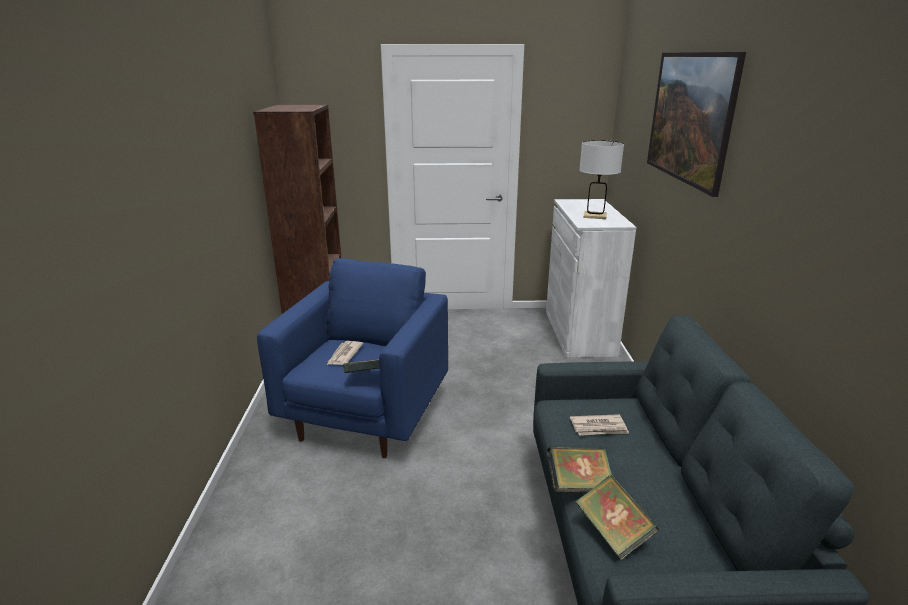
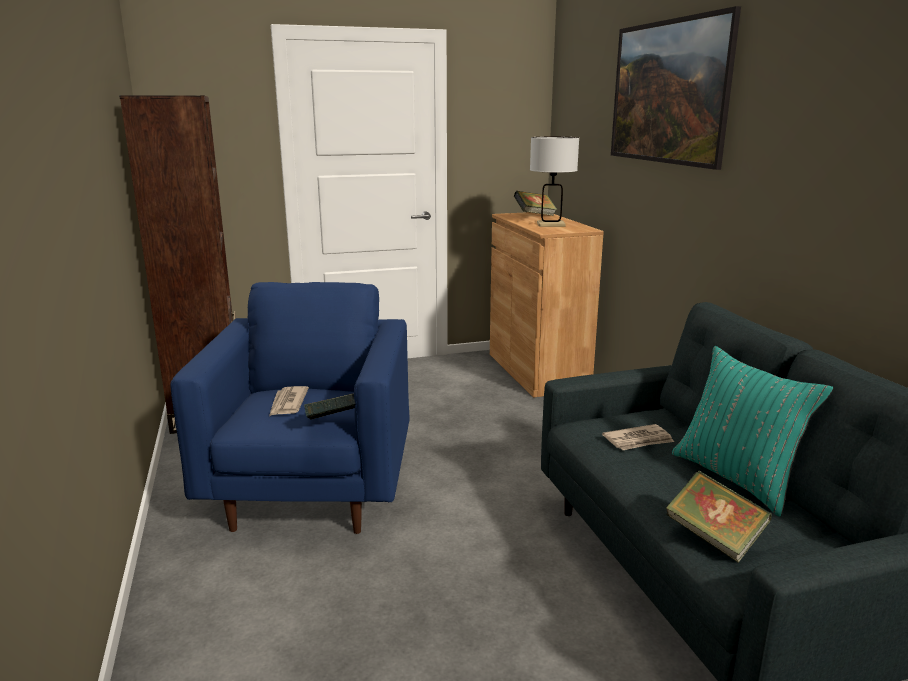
camera: 15 degrees left, 5 degrees down
(578, 485) = (649, 499): book -> book (534, 215)
(579, 332) = (537, 371): white cabinet -> brown cabinet
(665, 478) = (736, 478): none -> turquoise pillow

